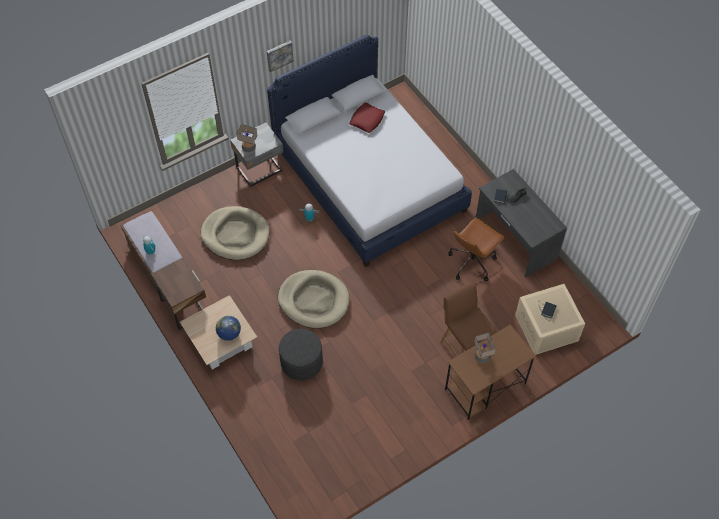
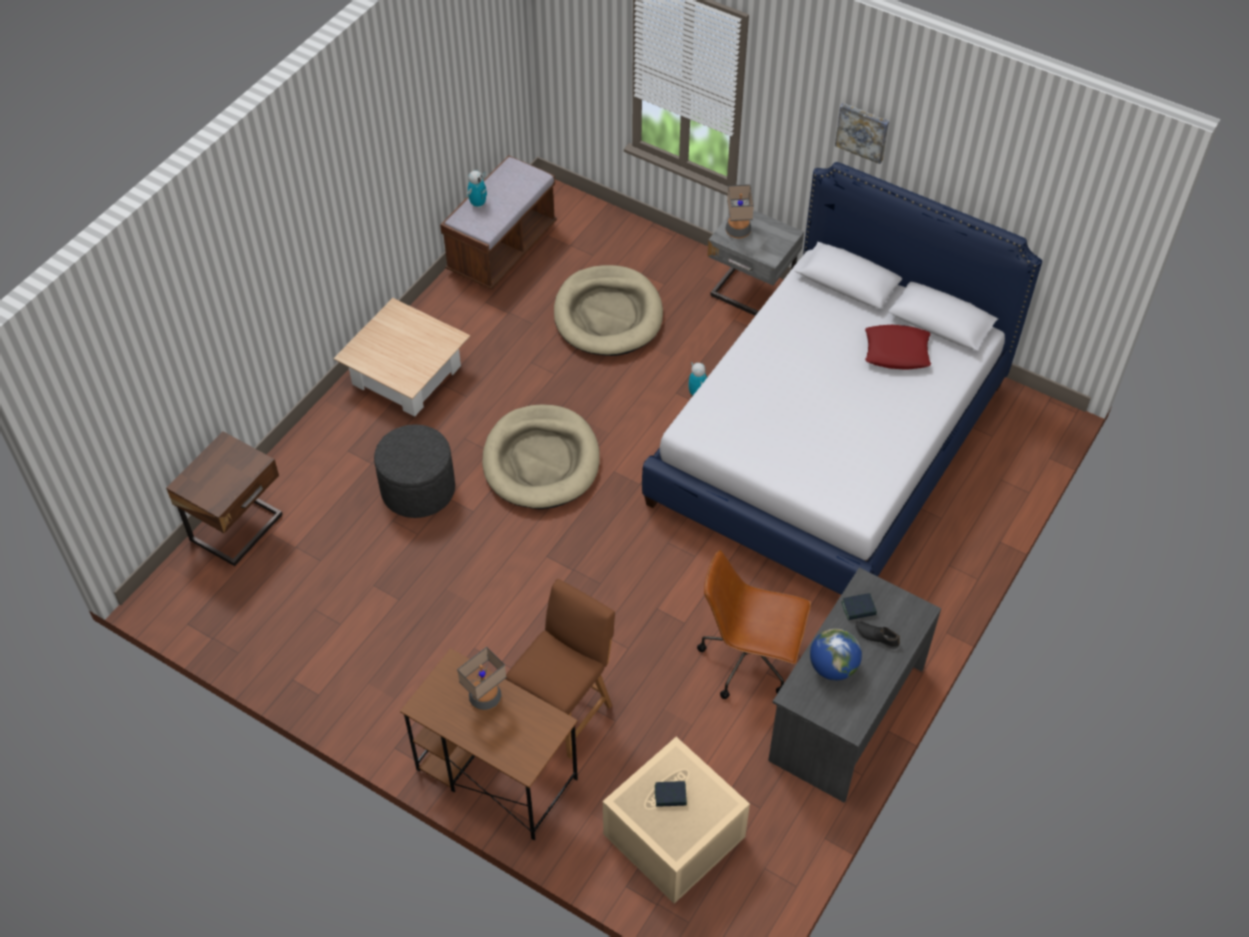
camera: 65 degrees right, 5 degrees down
(185, 307) = (444, 309): brown nightstand -> brown nightstand (239, 529)
(229, 333) = (400, 363): globe -> globe (833, 667)

